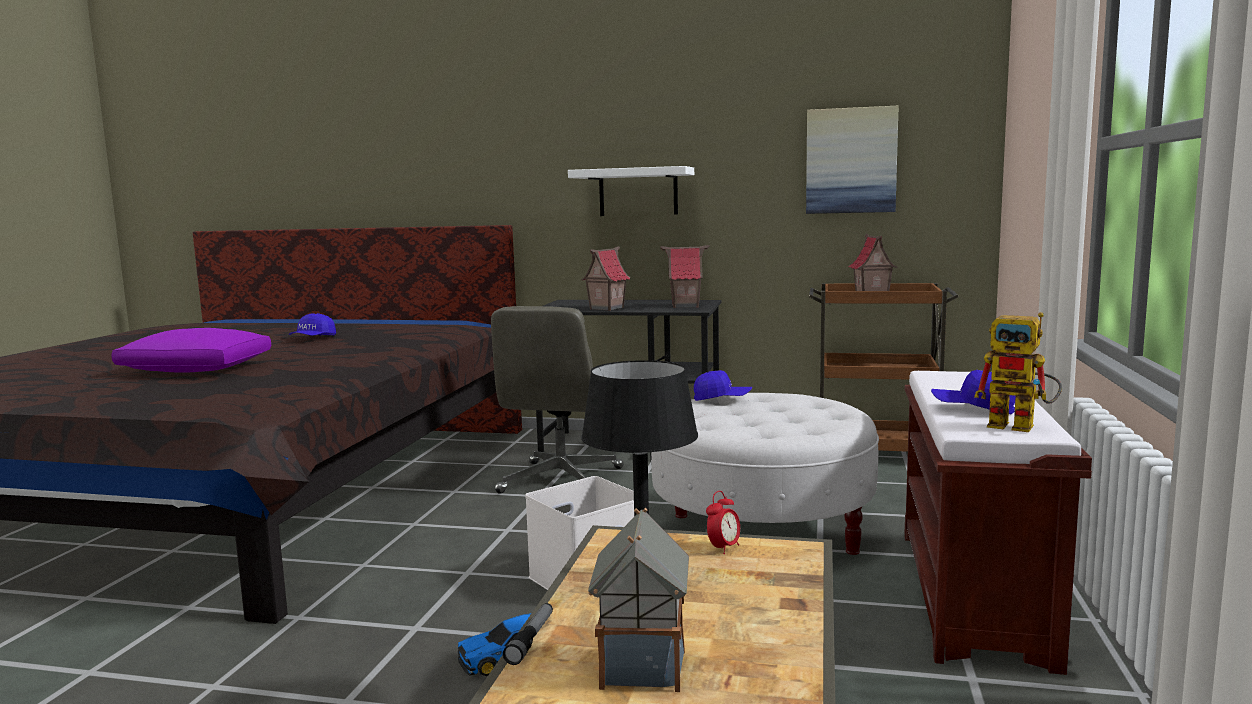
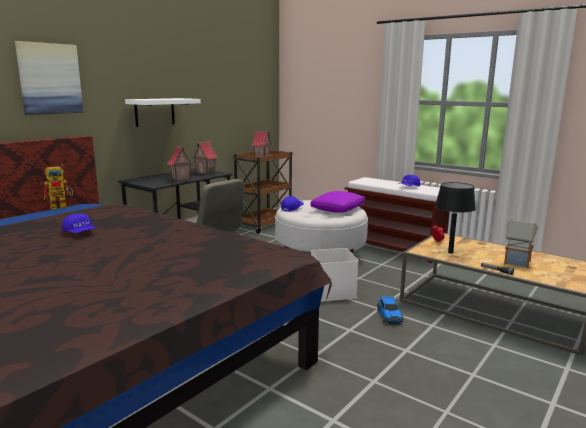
camera: 65 degrees left, 5 degrees up
(198, 369) = (146, 261): purple pillow -> purple pillow (338, 209)
(851, 161) = (238, 96): picture -> picture (50, 79)
(1022, 426) = (432, 188): toy robot -> toy robot (62, 206)

